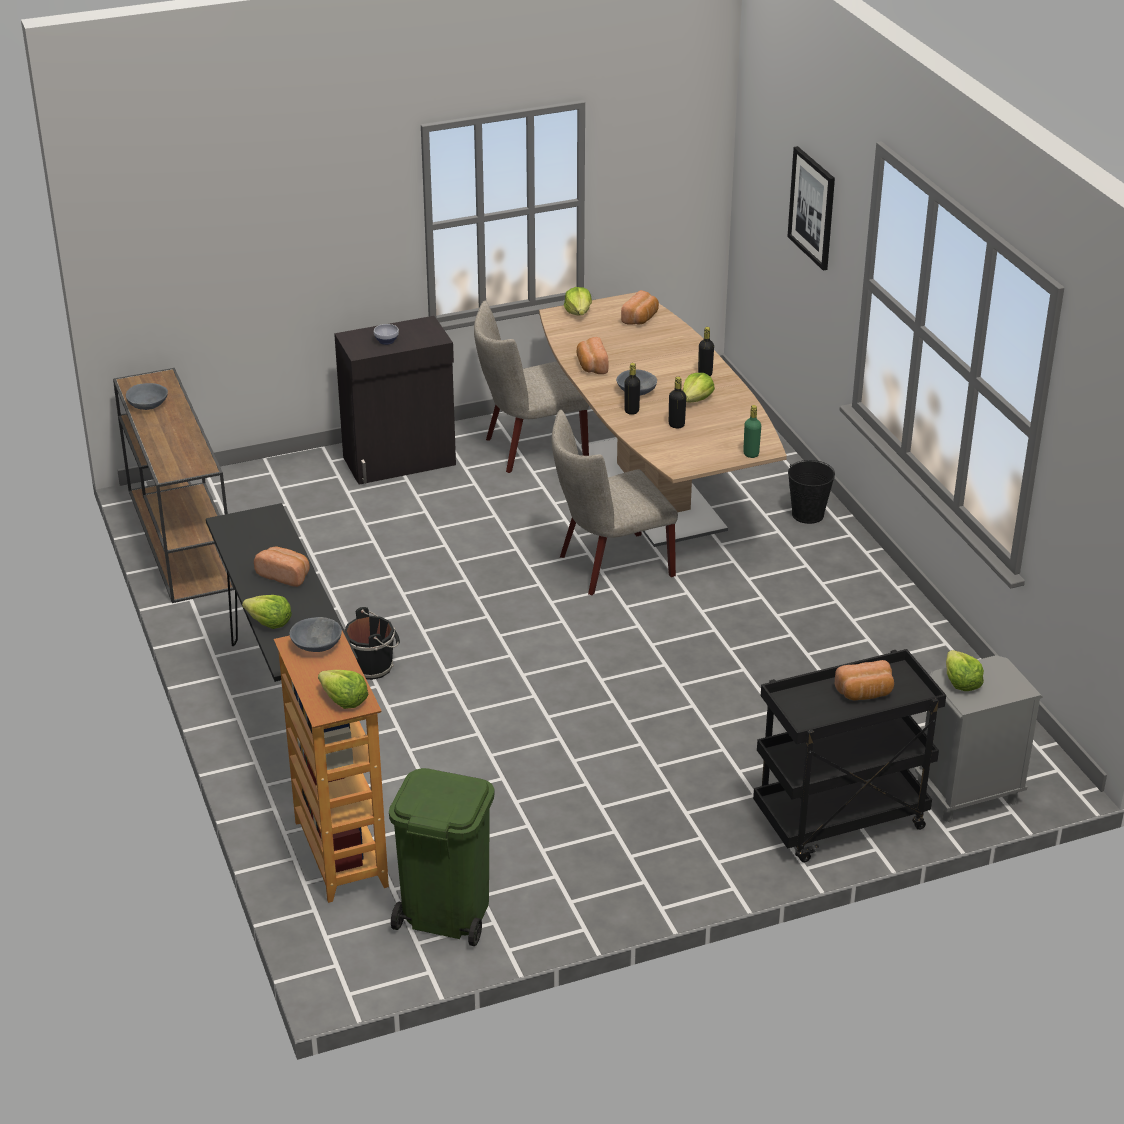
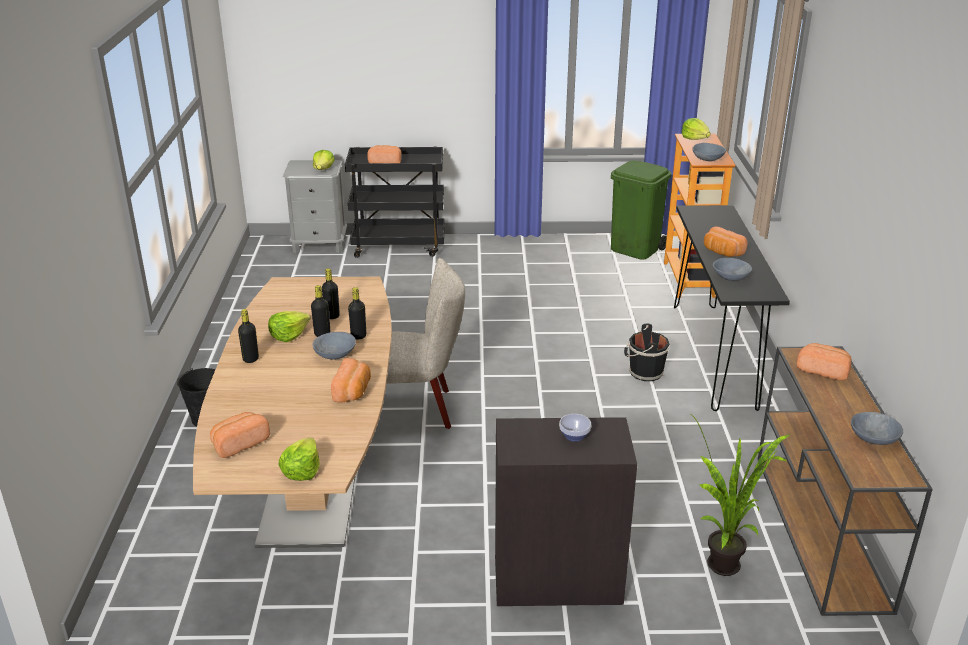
camera: 160 degrees left, 5 degrees down
(180, 455) = (823, 370): none -> bread
(265, 492) = (724, 572): none -> potted plant
(269, 622) = (735, 229): lettuce -> none
(273, 537) = (730, 277): none -> grey bowl
(529, 449) = (401, 560): beige chair -> none
(667, 406) = (322, 334): none -> black bottle
(751, 454) = (298, 282): green bottle -> none
(812, 207) = (77, 224): picture -> none

